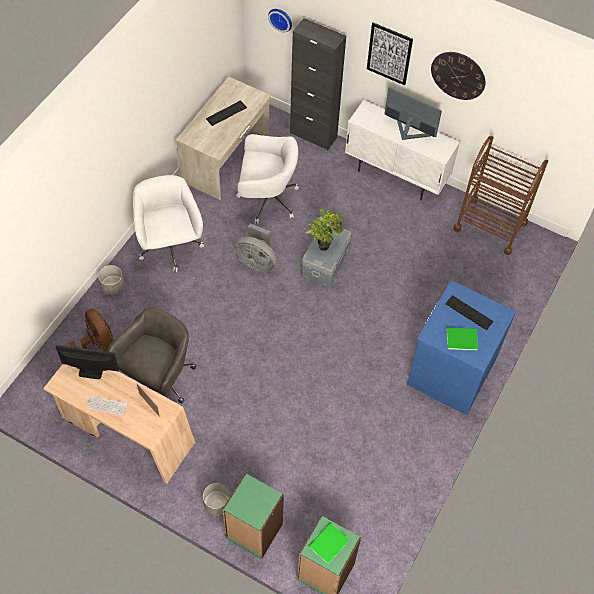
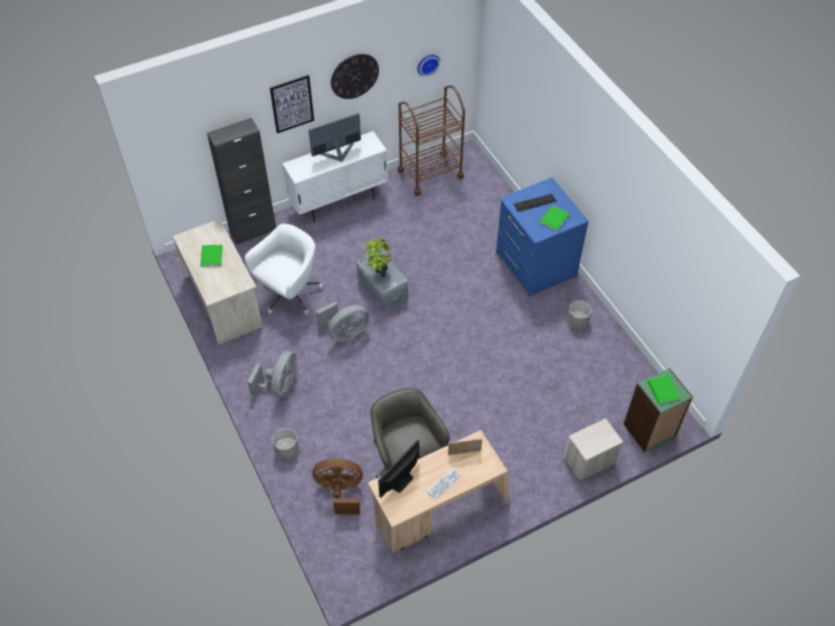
camera: 55 degrees left, 5 degrees down
(170, 247) = (280, 386): white office chair -> grey fan
(217, 504) = (549, 474): grey planter -> grey planter (577, 321)
(226, 113) = (211, 257): keyboard -> green book
(253, 531) = (588, 461): green bookcase -> nightstand
(281, 18) = (183, 151): wall clock -> wall clock (427, 64)

